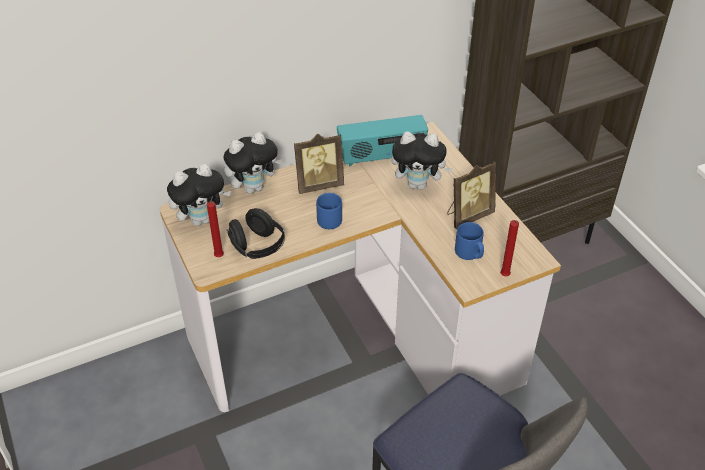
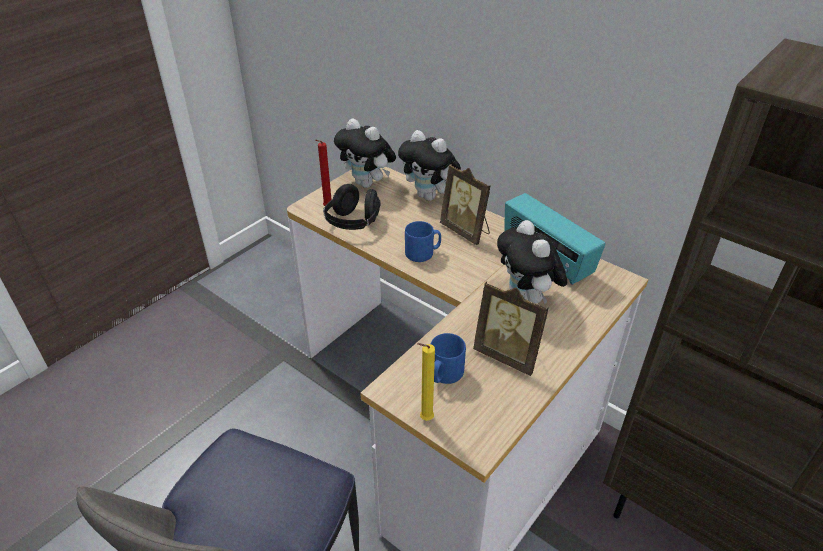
camera: 65 degrees right, 5 degrees down
(505, 277) = (424, 419): red candle -> yellow candle

